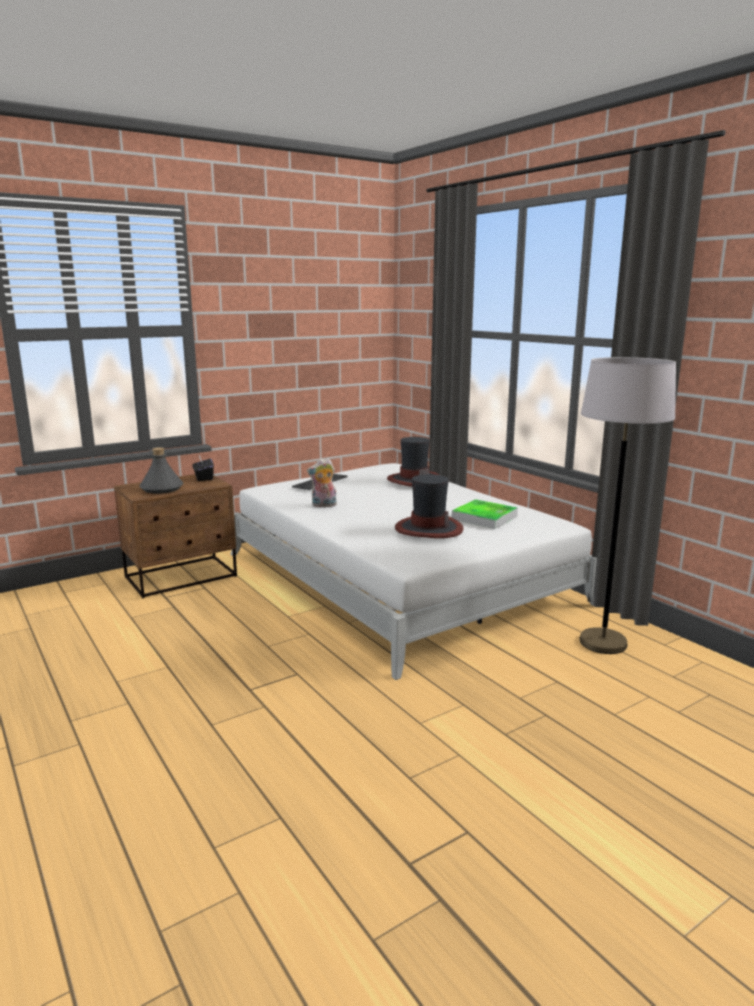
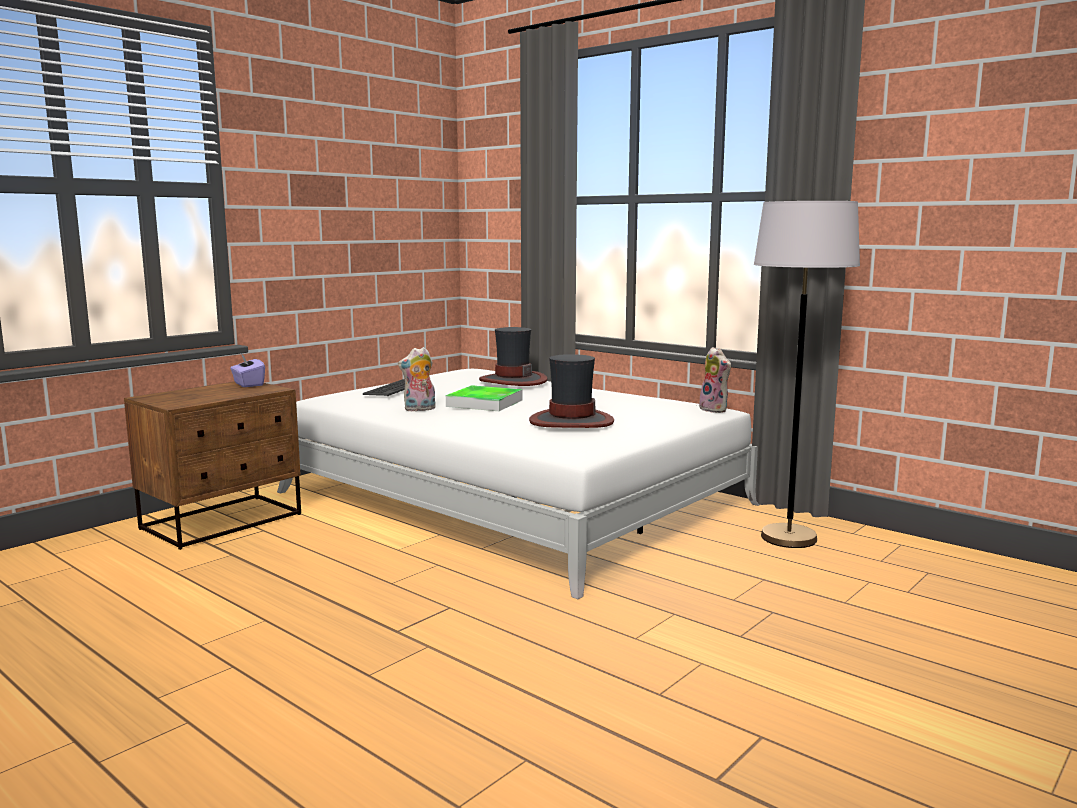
camera: 15 degrees left, 5 degrees down
(161, 489) = (199, 397): grey bottle -> none
(203, 478) = (248, 384): black tissue box -> purple tissue box
(484, 518) = (626, 409): tray -> tray (484, 403)
(560, 524) = (715, 409): none -> plush toy

